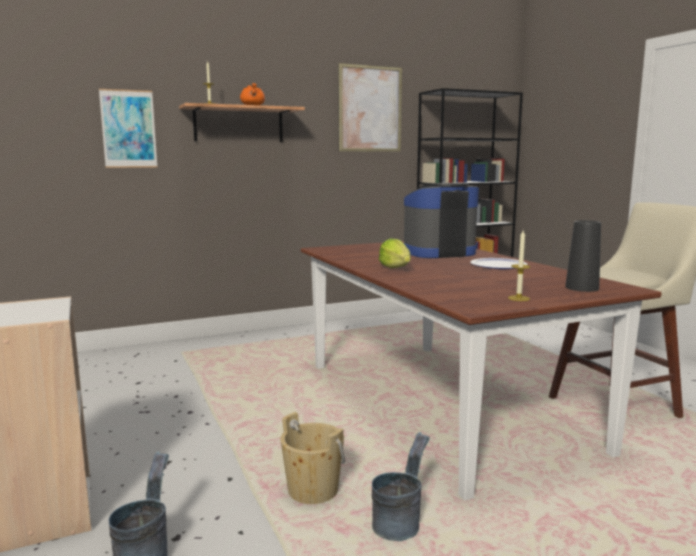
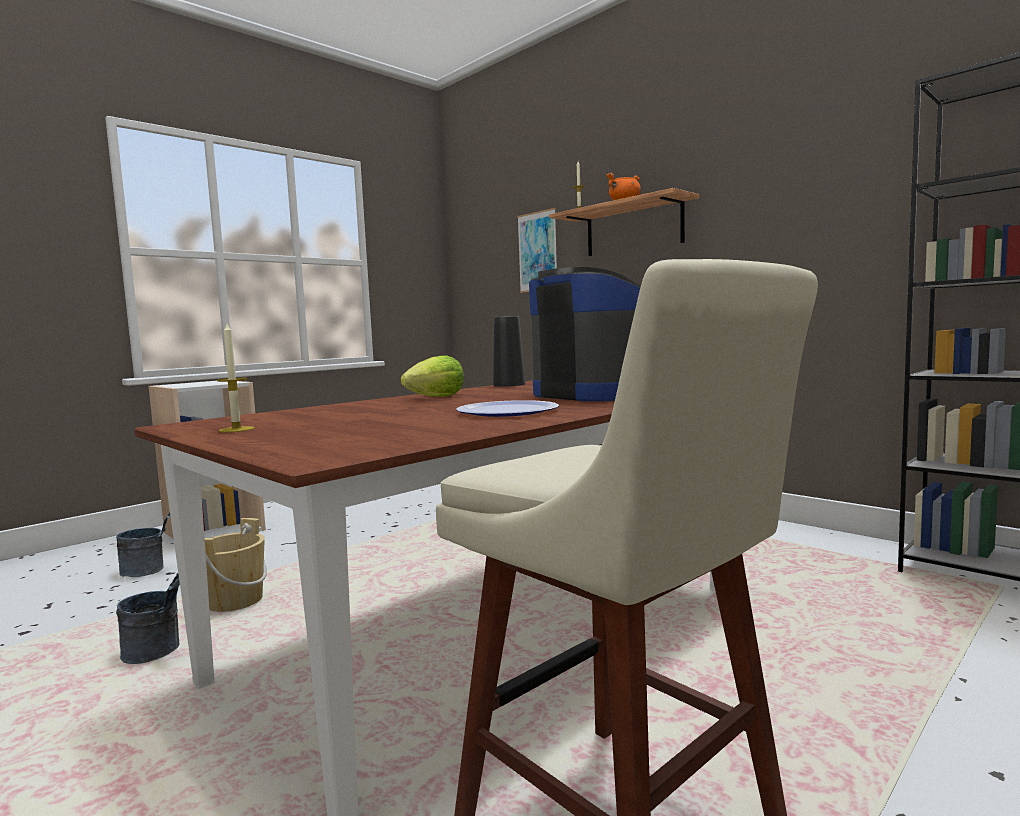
camera: 70 degrees right, 5 degrees down
(370, 109) = (830, 162): picture -> none
(582, 288) = (318, 441): black vase -> black vase (509, 385)

